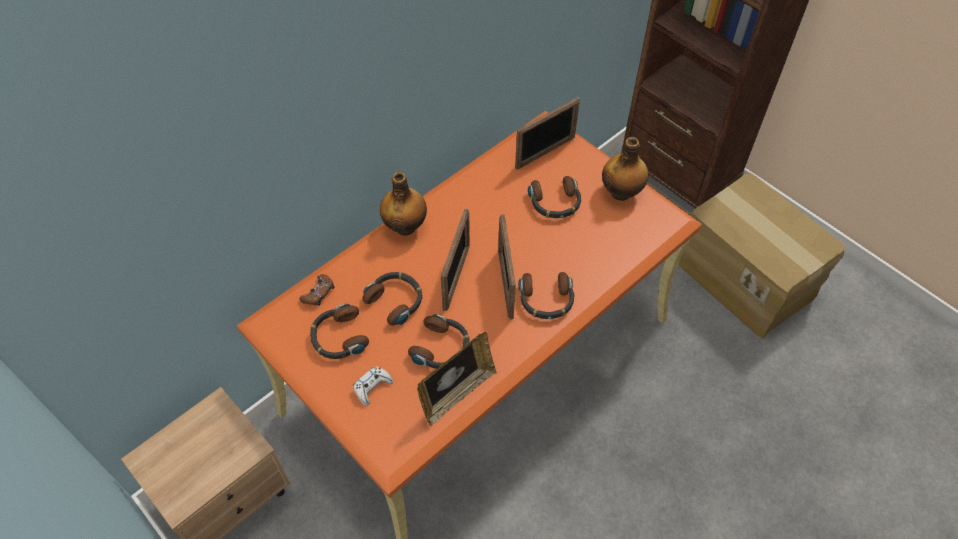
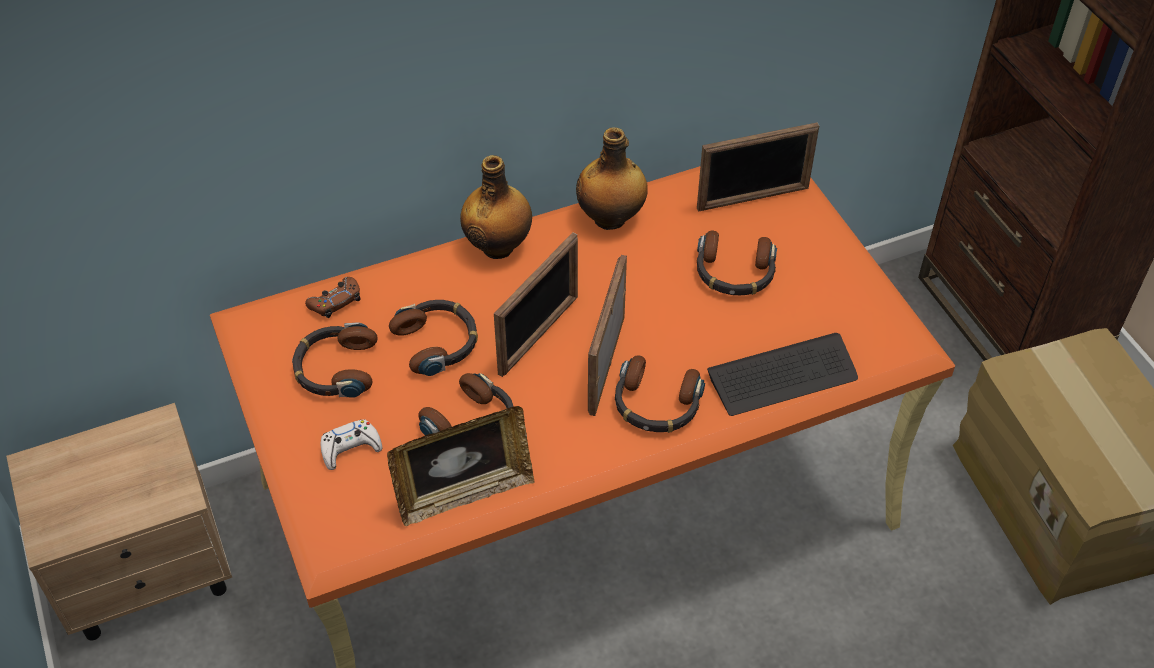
camera: 20 degrees right, 5 degrees down
(611, 260) = (782, 376): none -> keyboard
(622, 192) = (845, 285): bottle -> bottle (611, 218)

